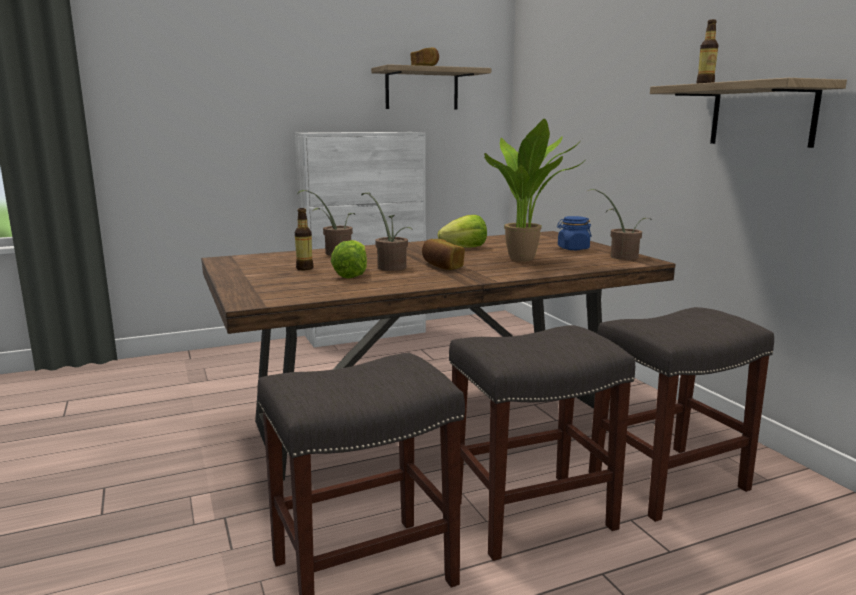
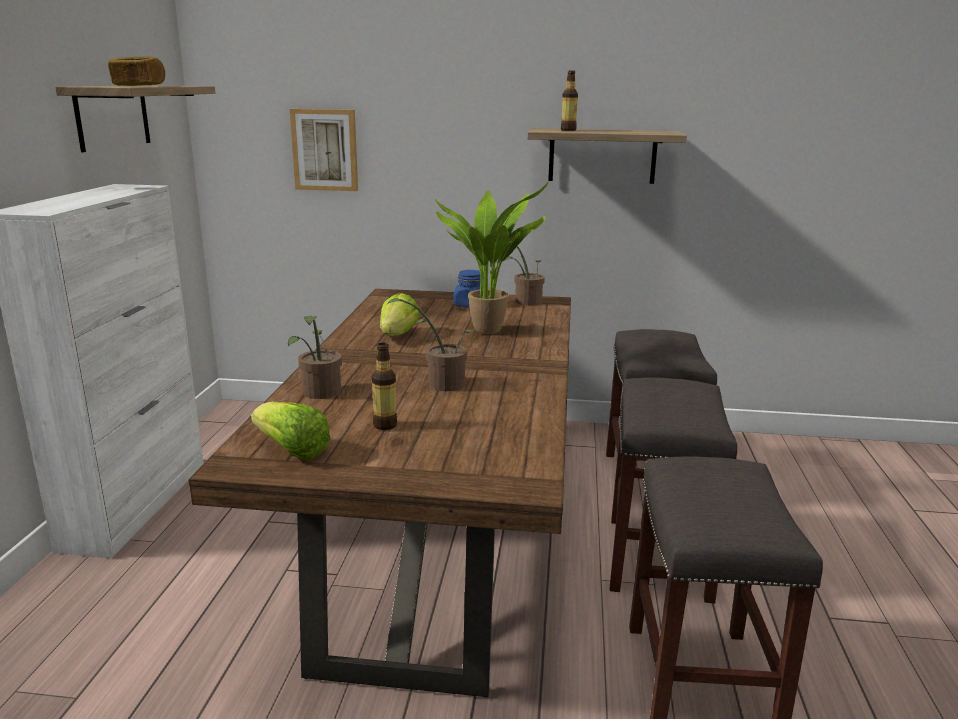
camera: 60 degrees left, 5 degrees up
(352, 274) = (453, 408): lettuce -> lettuce (291, 450)
(441, 266) = (471, 364): bread -> none
(569, 117) = (325, 150): none -> picture

